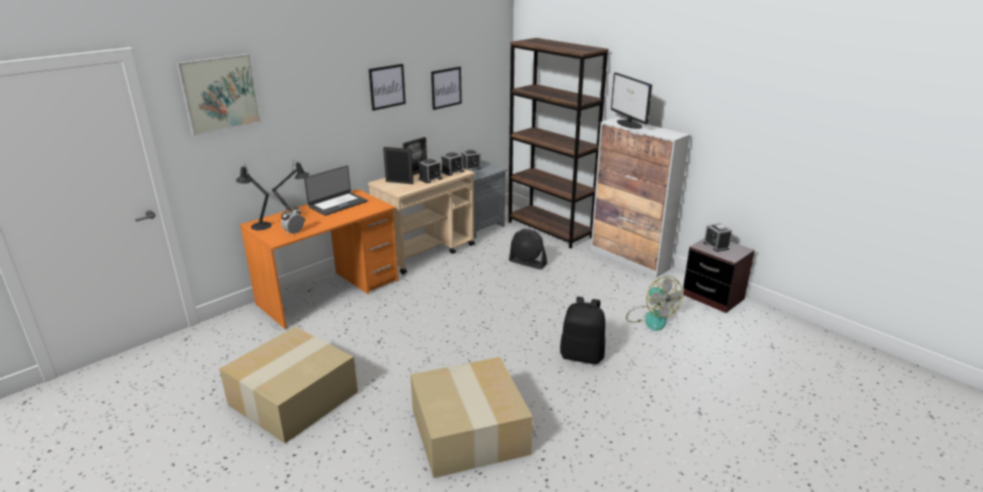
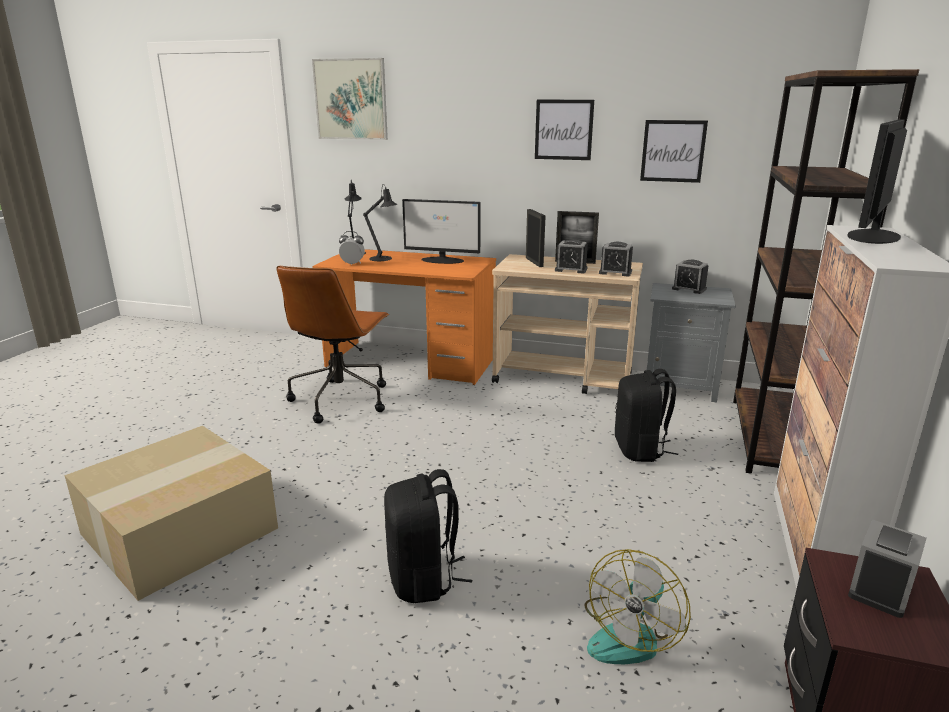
camera: 60 degrees right, 5 degrees down
(293, 396) = (211, 409): cardboard box -> none
(337, 204) = (443, 260): laptop -> monitor
(353, 335) = (341, 399): none -> brown office chair
(527, 263) = (640, 450): black fan -> black backpack

